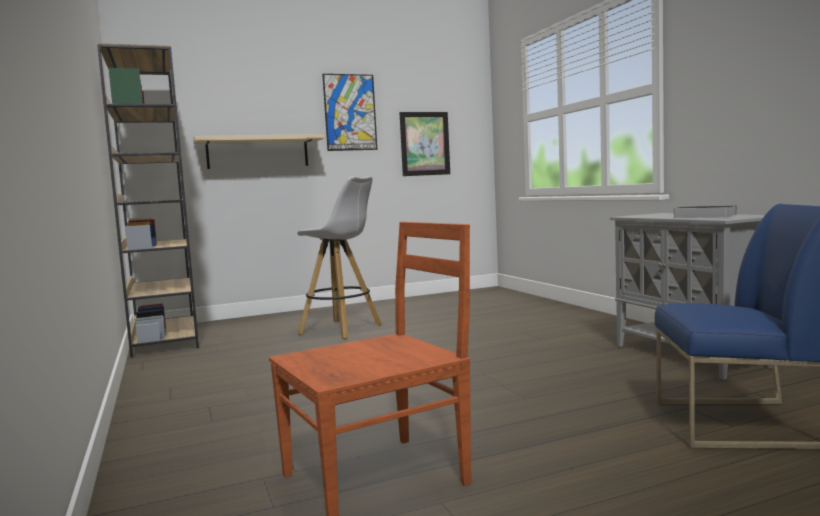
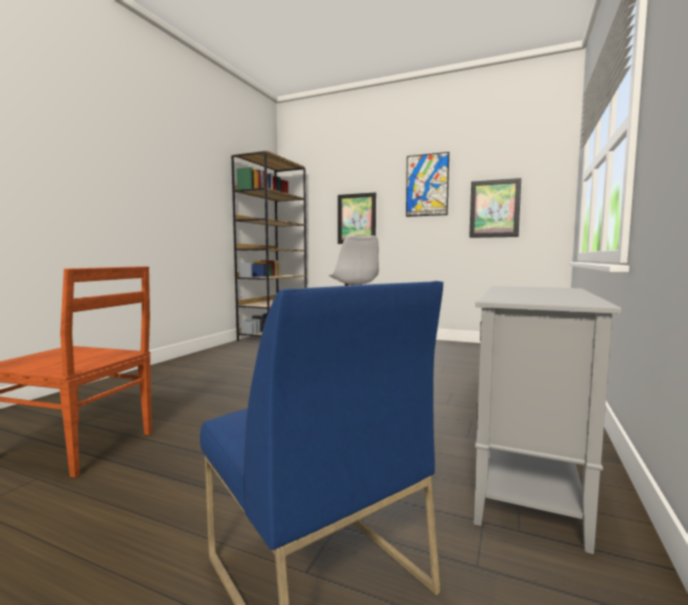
camera: 45 degrees right, 0 degrees up
(258, 152) = (356, 218): beige shelf -> picture
(701, 216) = (530, 295): book -> none

